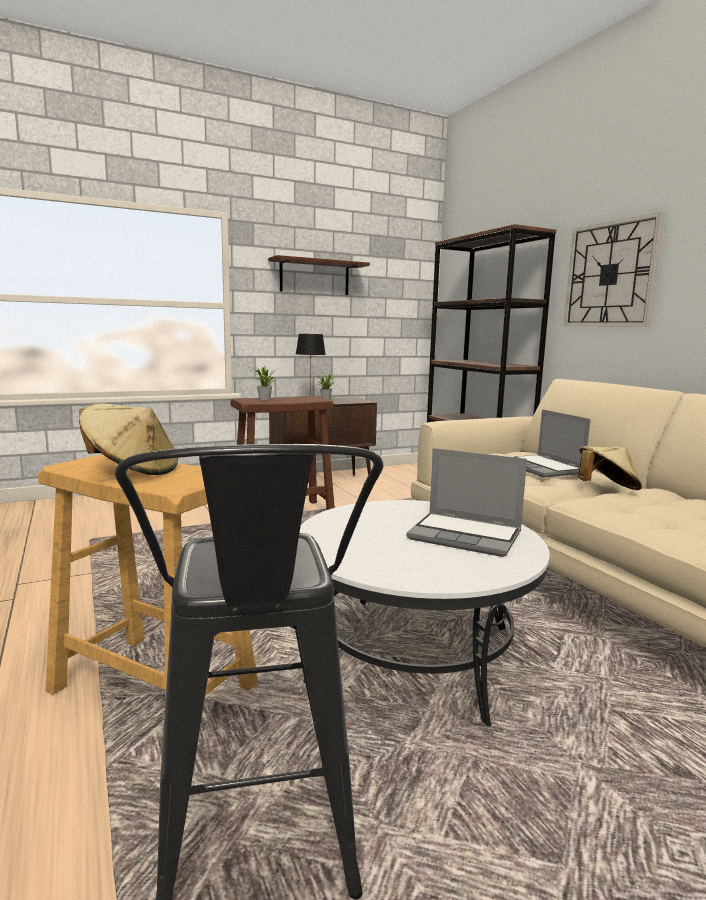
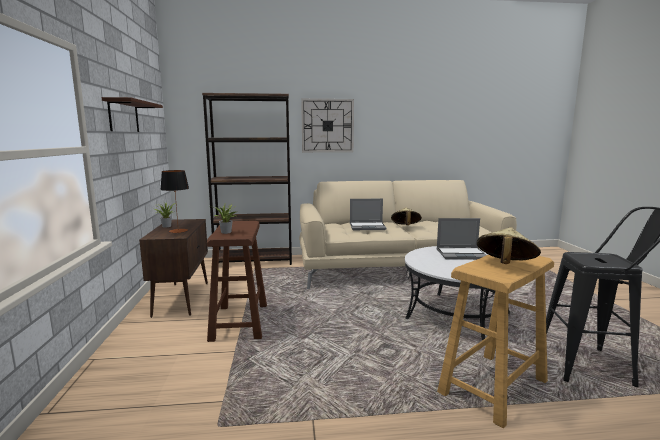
camera: 70 degrees left, 0 degrees up
(466, 536) = (461, 254): laptop -> laptop turned 45 degrees clockwise

